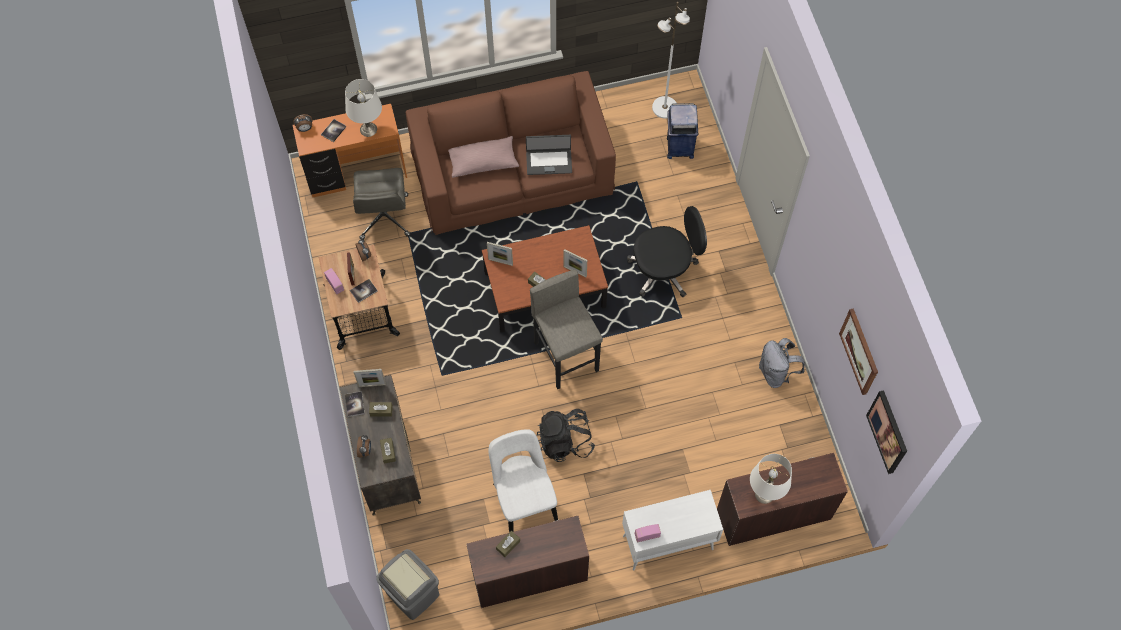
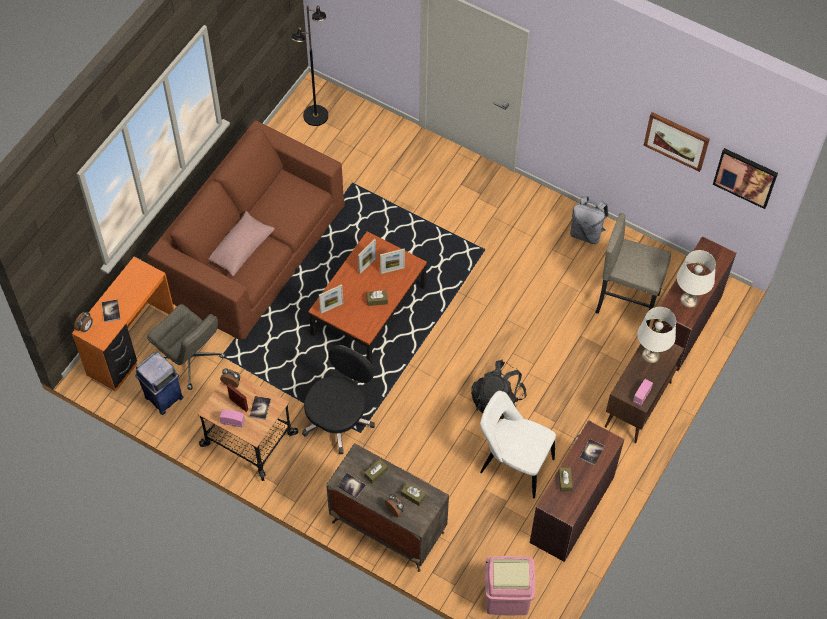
camera: 45 degrees left, 5 degrees down
(368, 129) = (138, 288): white table lamp -> white table lamp (651, 354)
(372, 385) = (349, 462): picture frame -> picture frame (367, 265)
(412, 593) = (507, 597): grey trash can -> pink trash can
(549, 161) = (290, 209): laptop -> none
(552, 542) = (592, 452): none -> book
(566, 356) = (434, 342): grey stool -> grey stool (627, 303)
(664, 108) = (315, 116): white floor lamp -> black floor lamp
(664, 270) = (438, 227): black office chair -> black office chair (339, 419)
(667, 543) = (637, 405): white cabinet -> brown cabinet
(679, 147) = (356, 135): blue trash can -> blue trash can (163, 398)

